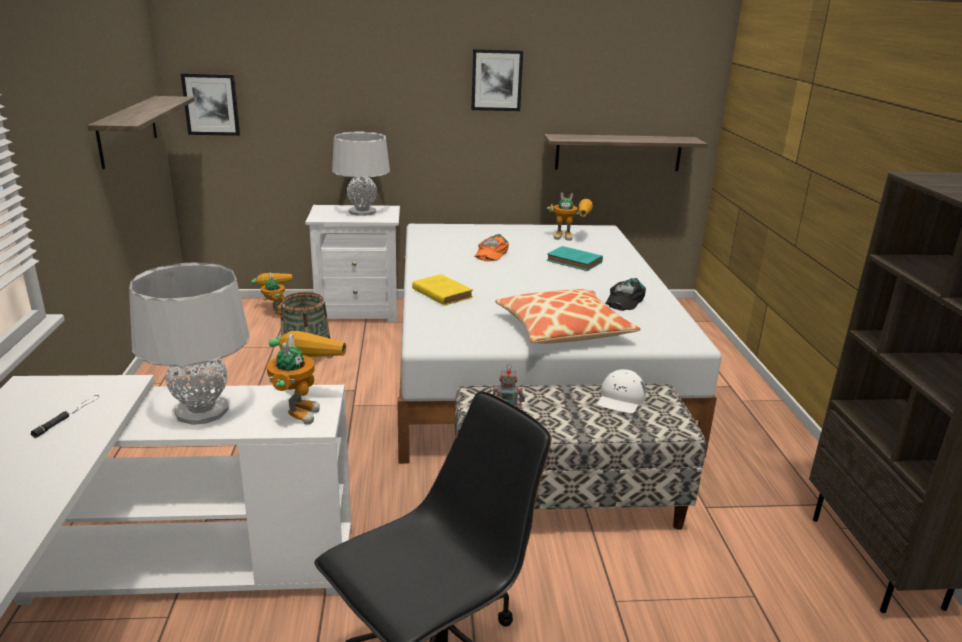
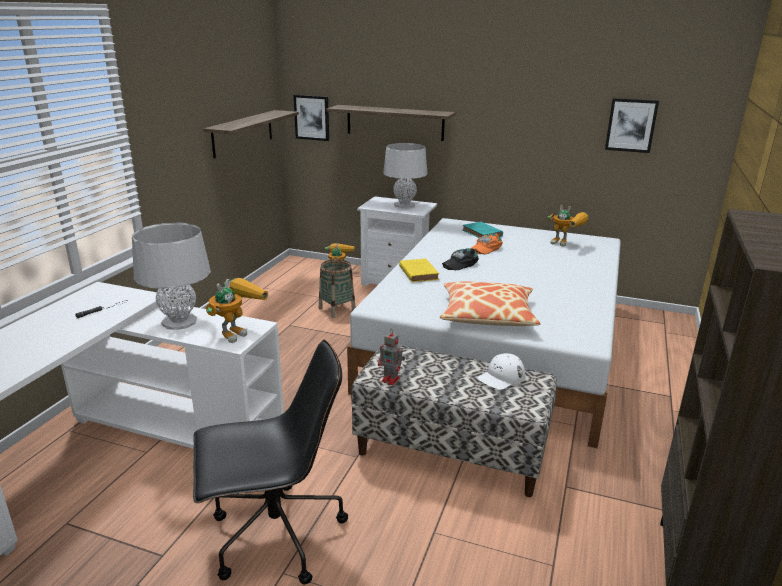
camera: 25 degrees right, 0 degrees up
(496, 80) = (521, 107): picture -> picture (631, 125)
(575, 262) = (550, 264): turquoise book -> turquoise book (482, 233)
(618, 152) = (627, 175): shelf -> shelf (394, 122)
(624, 300) = (563, 300): black cap -> black cap (460, 263)

